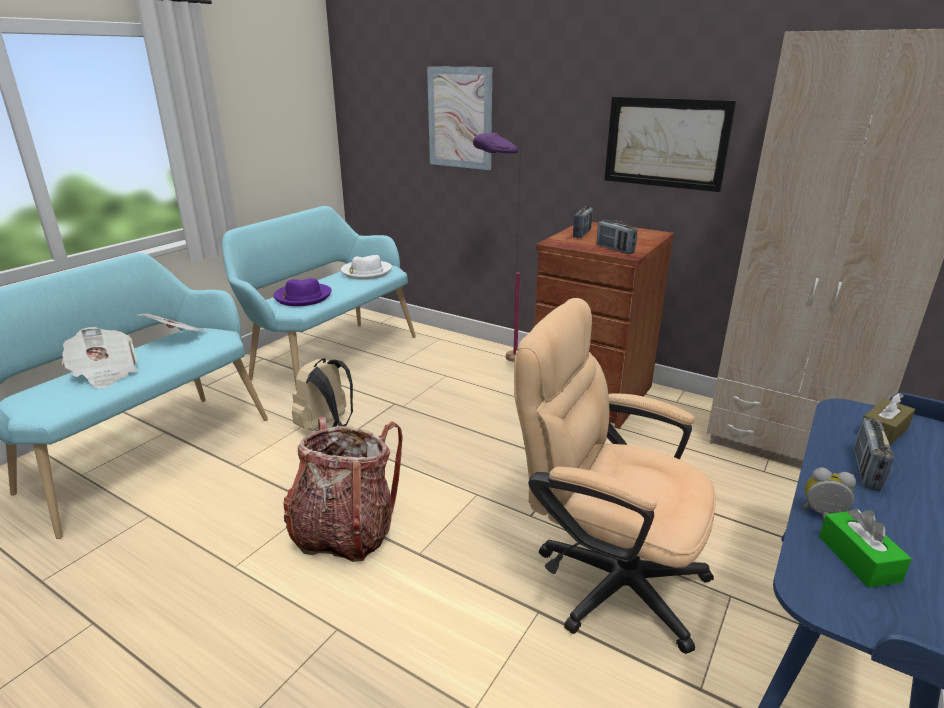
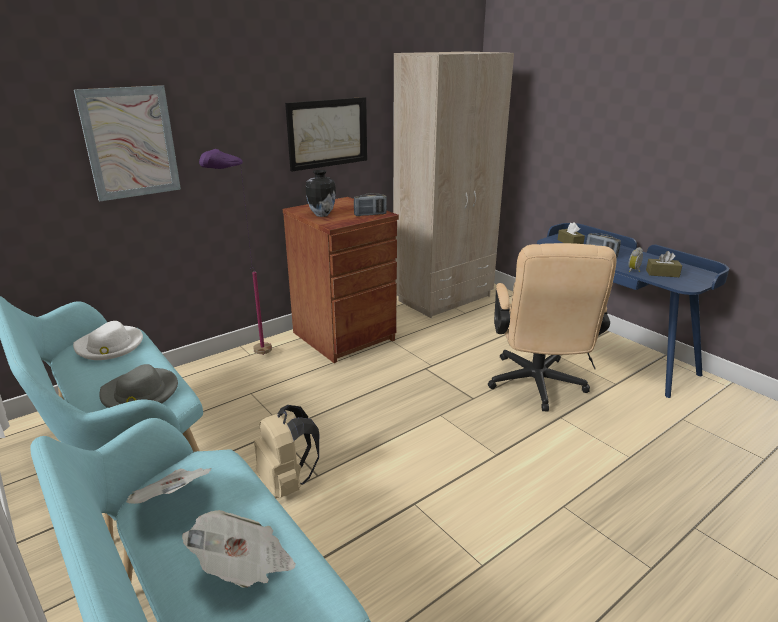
camera: 70 degrees left, 0 degrees up
(302, 297) = (140, 394): purple hat -> grey hat
(345, 532) = (459, 489): backpack -> none
(582, 234) = (321, 215): radio -> vase
(605, 577) = (537, 387): beige office chair -> beige office chair turned 45 degrees counterclockwise
(858, 559) = (662, 273): green tissue box -> brown tissue box

